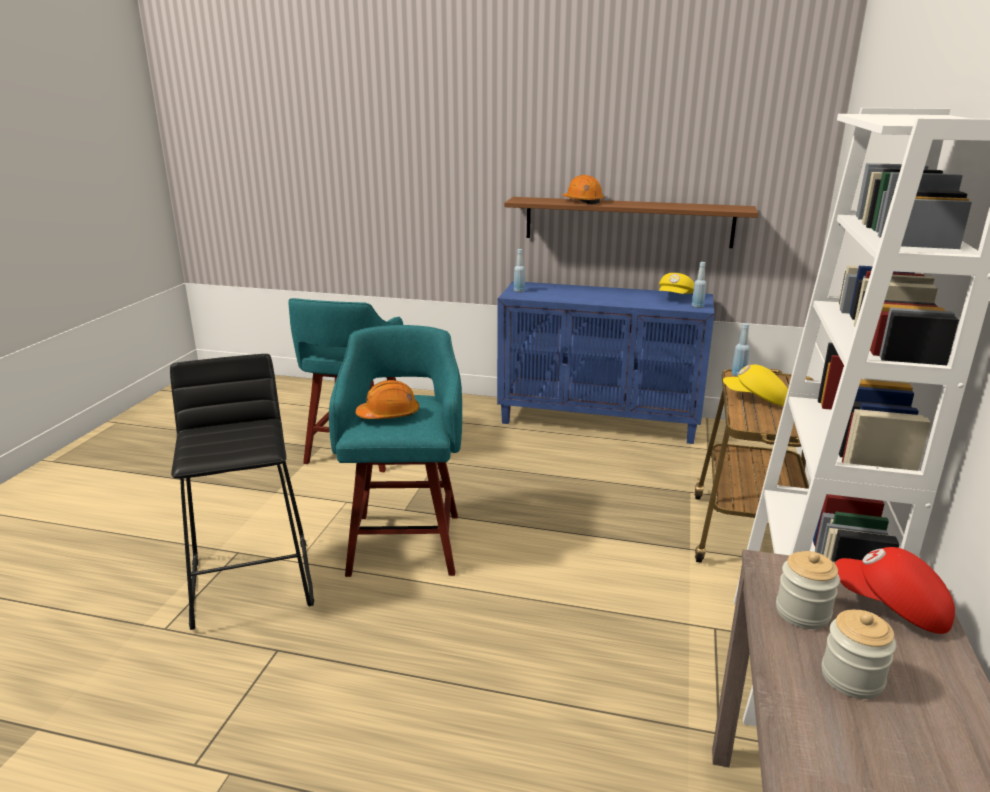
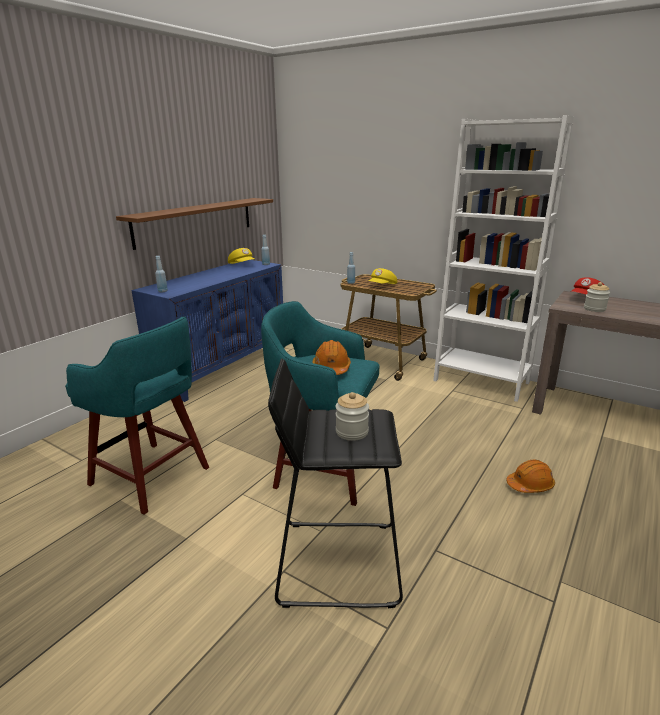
camera: 70 degrees left, 0 degrees up
(582, 201) = (177, 209): orange hard hat -> orange hard hat (530, 485)
(852, 678) = (632, 311): jar -> jar (352, 432)

